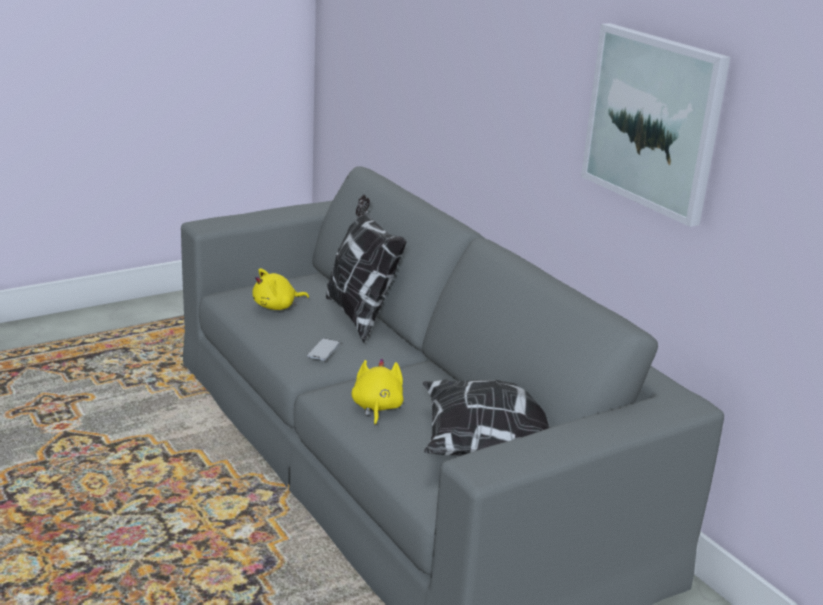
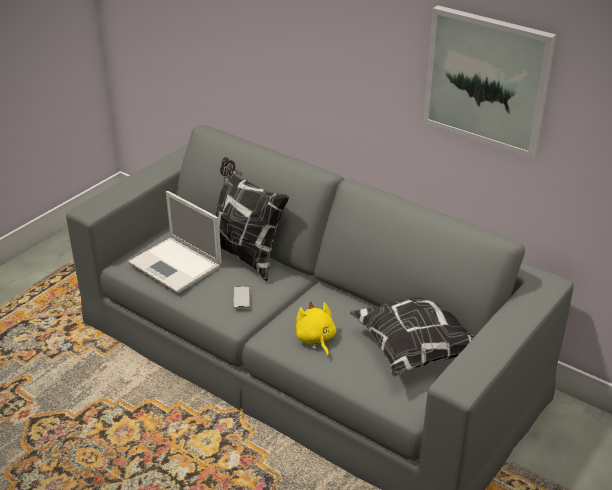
camera: 20 degrees left, 10 degrees up
(277, 306) = (176, 265): yellow plush toy -> laptop

